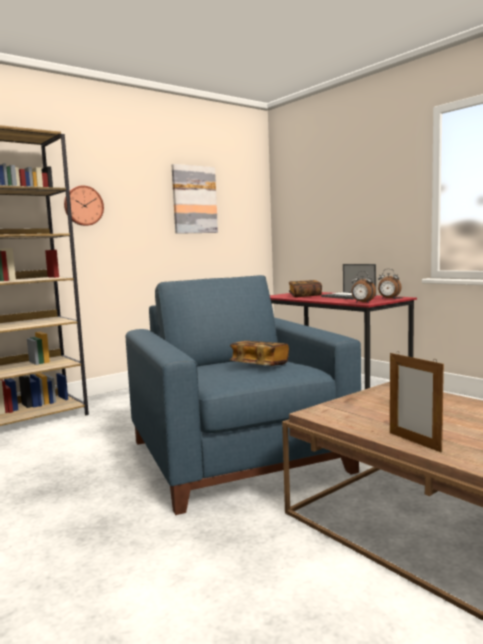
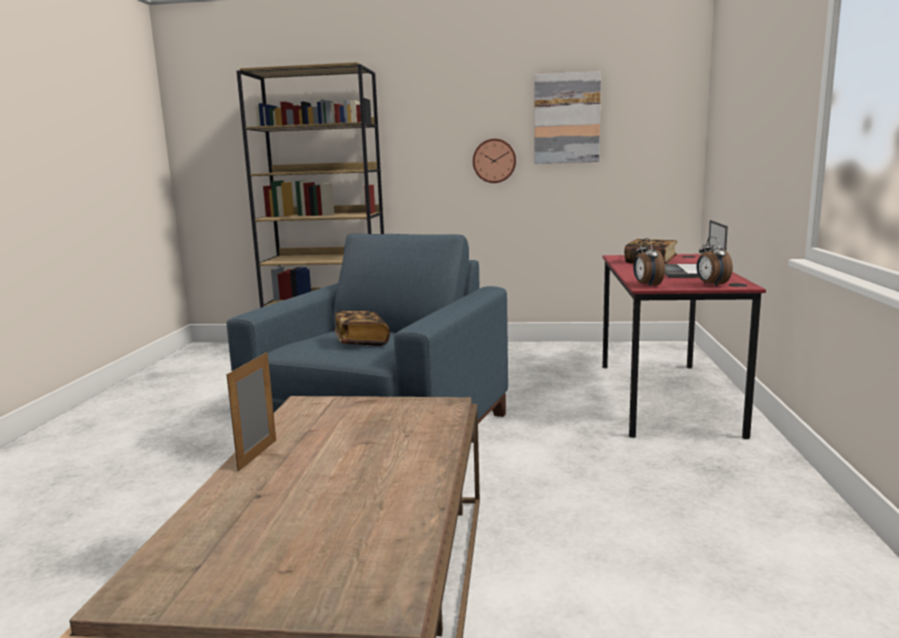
camera: 45 degrees right, 5 degrees up
(83, 206) = (418, 135): wall clock -> wall clock (494, 161)

